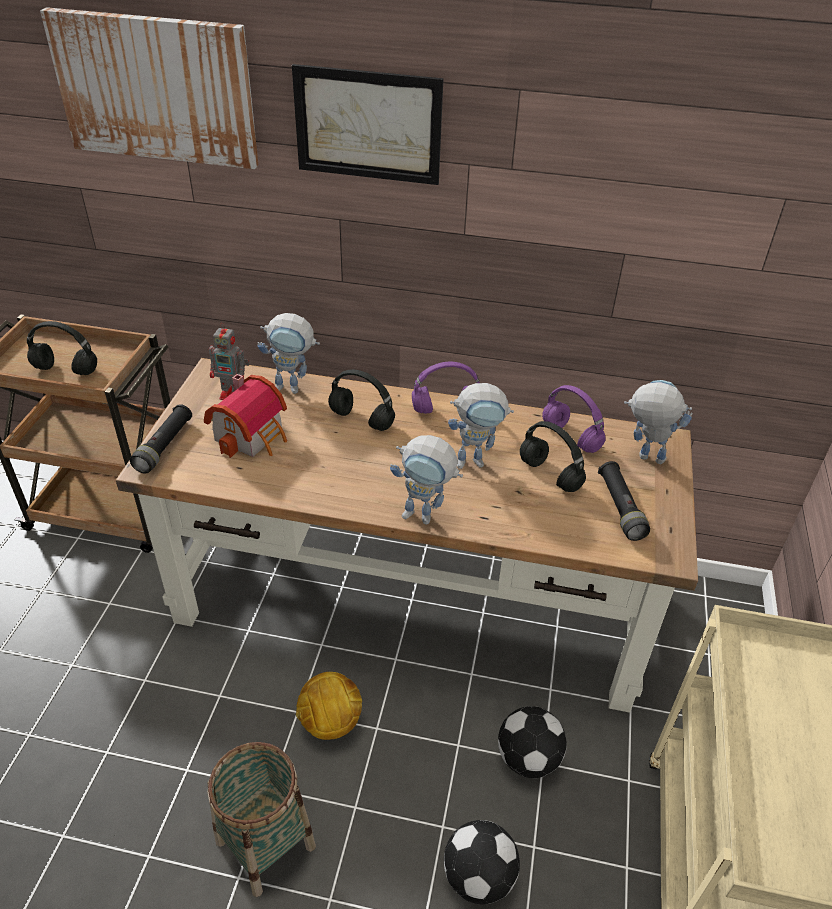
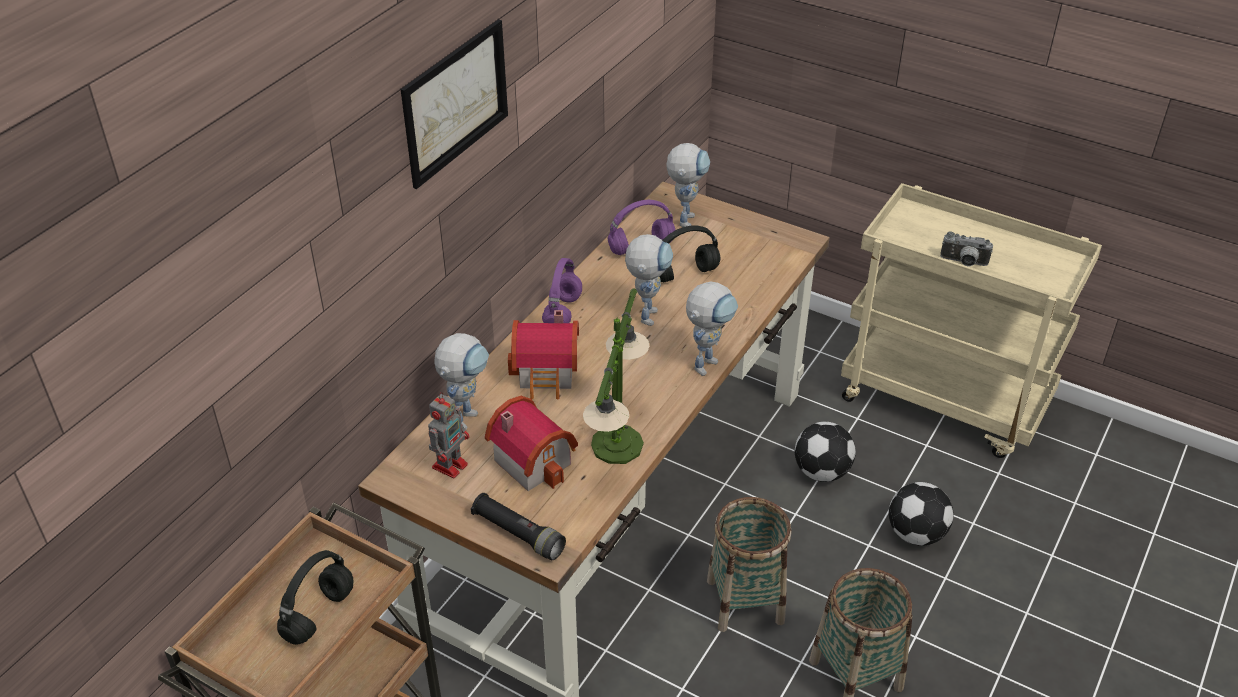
camera: 70 degrees left, 0 degrees up
(156, 88) = (291, 210): picture -> none
(284, 479) = (617, 446): none -> table lamp
(331, 723) = (745, 601): football -> basket
(360, 419) = (548, 374): black headphones -> toy house
(620, 508) = (740, 248): black flashlight -> none
(643, 457) = (685, 216): toy robot -> toy robot turned 150 degrees clockwise
(755, 736) = (963, 263): none -> camera

